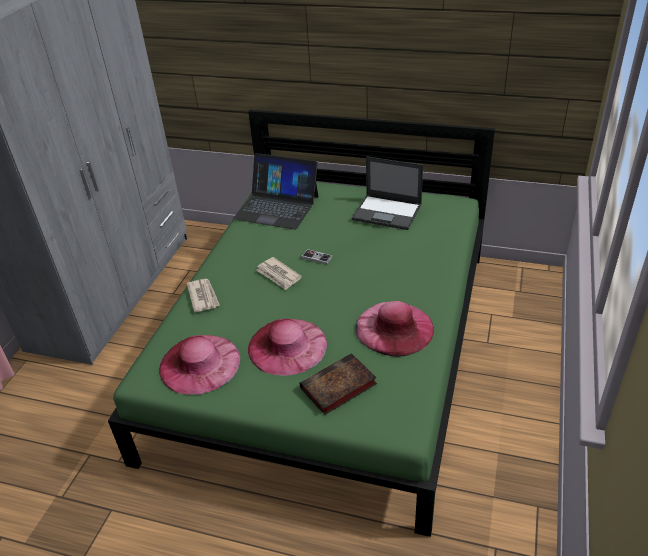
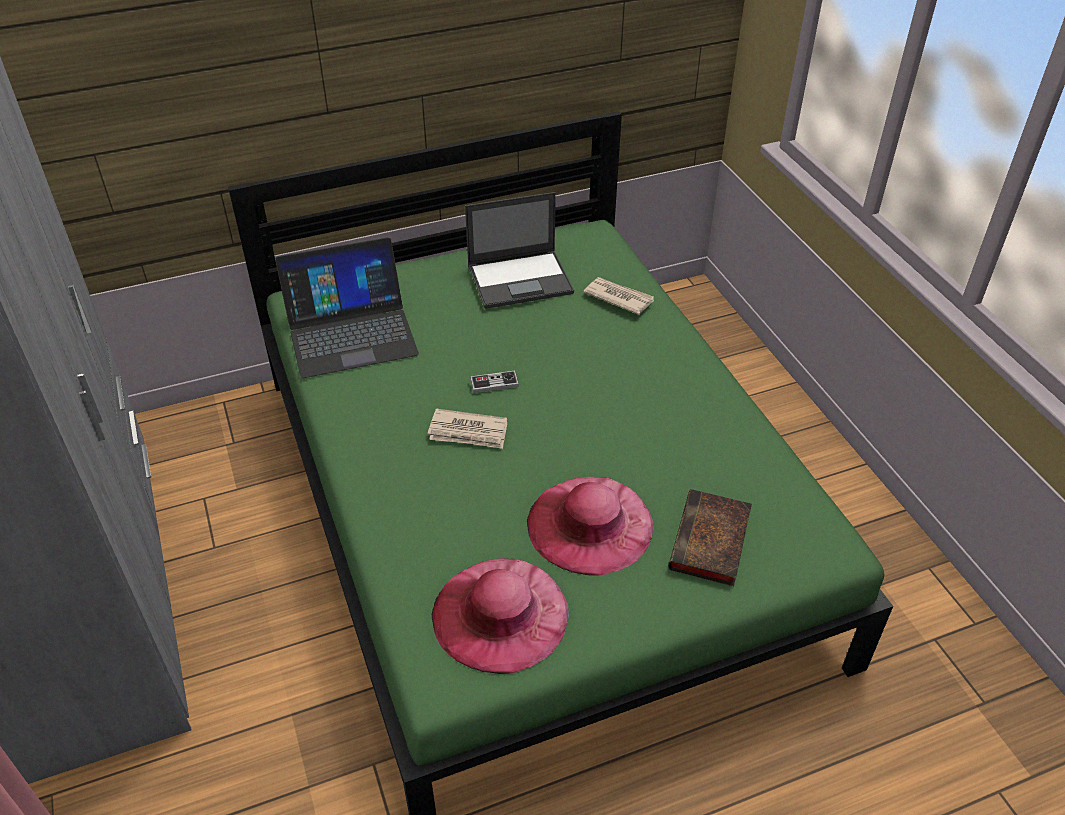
camera: 40 degrees left, 5 degrees up
(203, 296) = (391, 516): newspaper -> newspaper (618, 297)
(394, 328) = (693, 432): pink hat -> none

